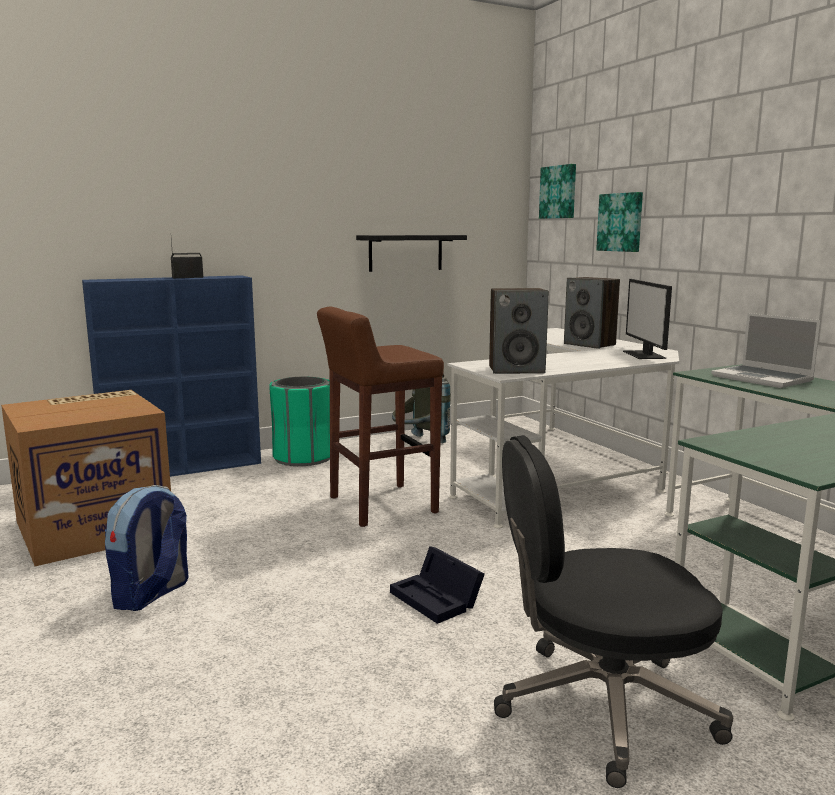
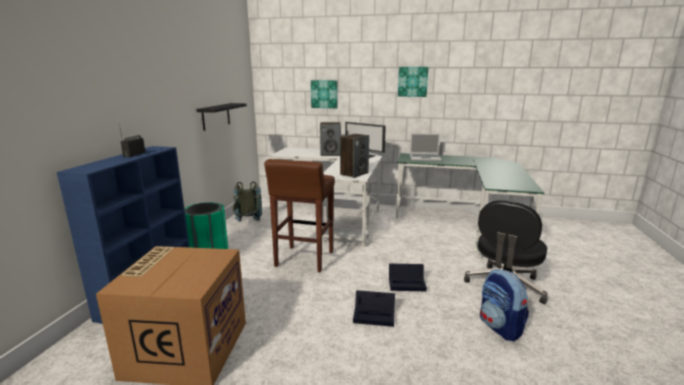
camera: 50 degrees left, 5 degrees up
(151, 594) = (313, 352): backpack -> backpack (500, 327)
(297, 604) = (375, 315): none -> black storage box
(559, 192) = (278, 77): picture -> picture (412, 81)

